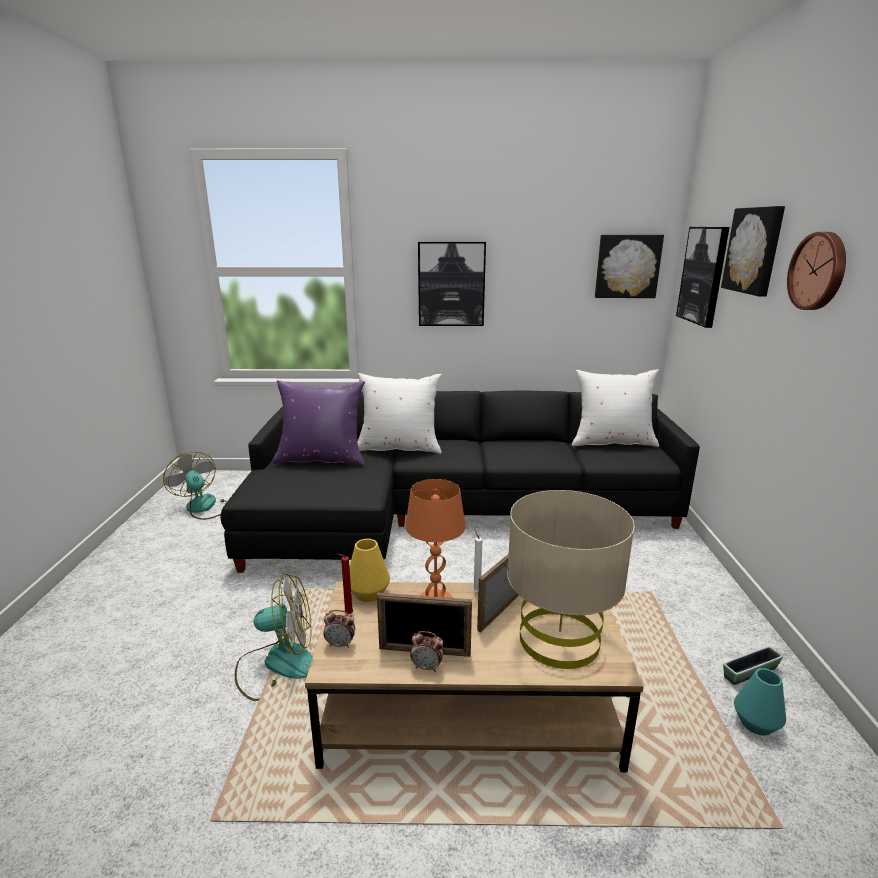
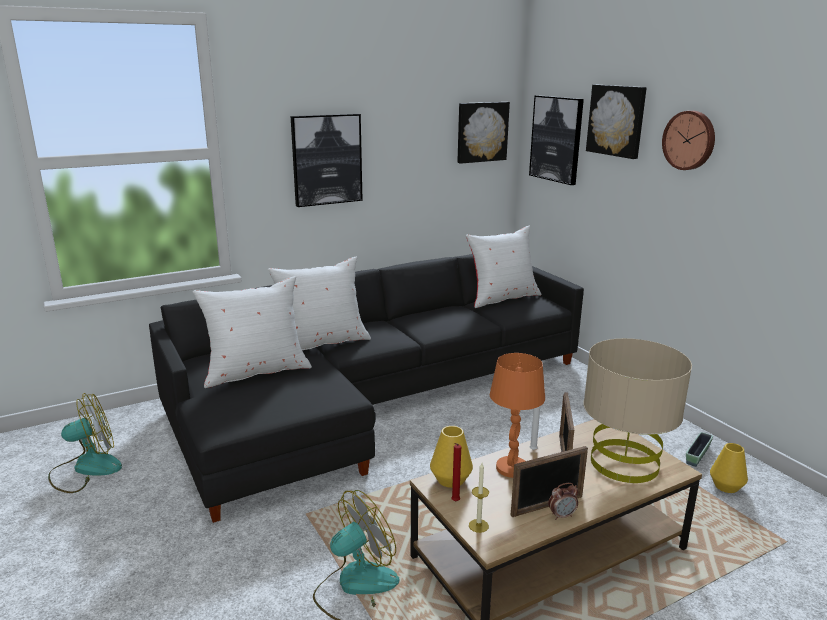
camera: 30 degrees left, 0 degrees up
(205, 507) = (86, 469): fan -> fan turned 135 degrees clockwise
(321, 459) = (256, 371): purple pillow -> white pillow
(340, 644) = (478, 525): alarm clock -> candle
(756, 723) = (726, 486): turquoise vase -> yellow vase

